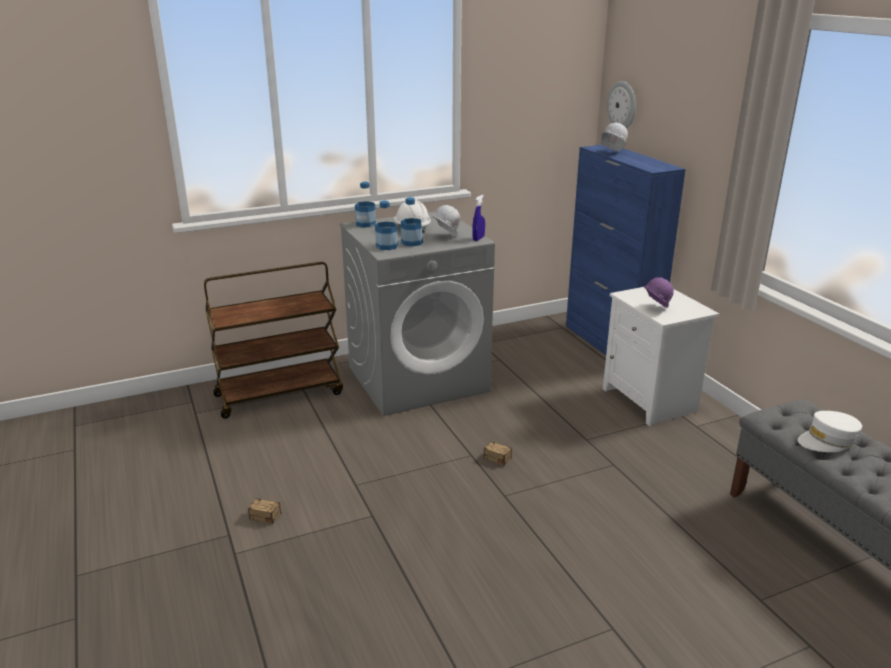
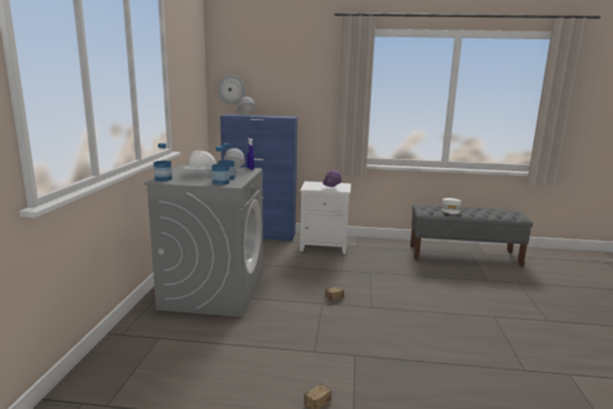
camera: 60 degrees left, 10 degrees down
(280, 394) = (146, 350): brown cart -> none

